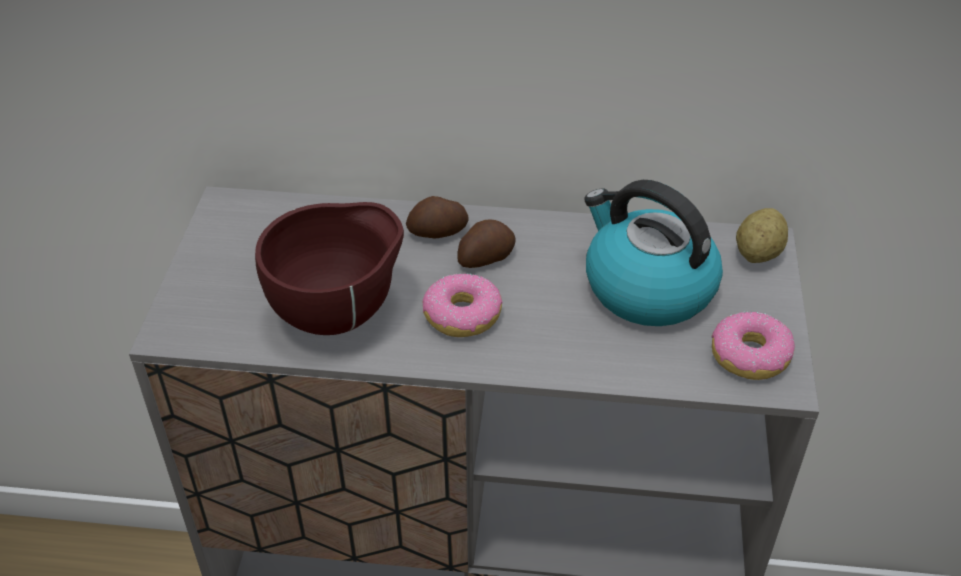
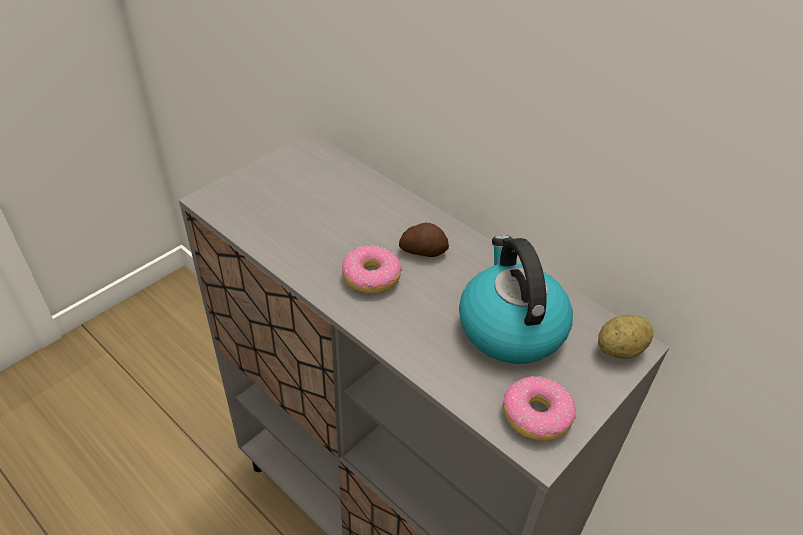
camera: 35 degrees right, 0 degrees up
(339, 314) = (303, 238): brown bowl -> none
(438, 232) = (410, 221): potato -> none

